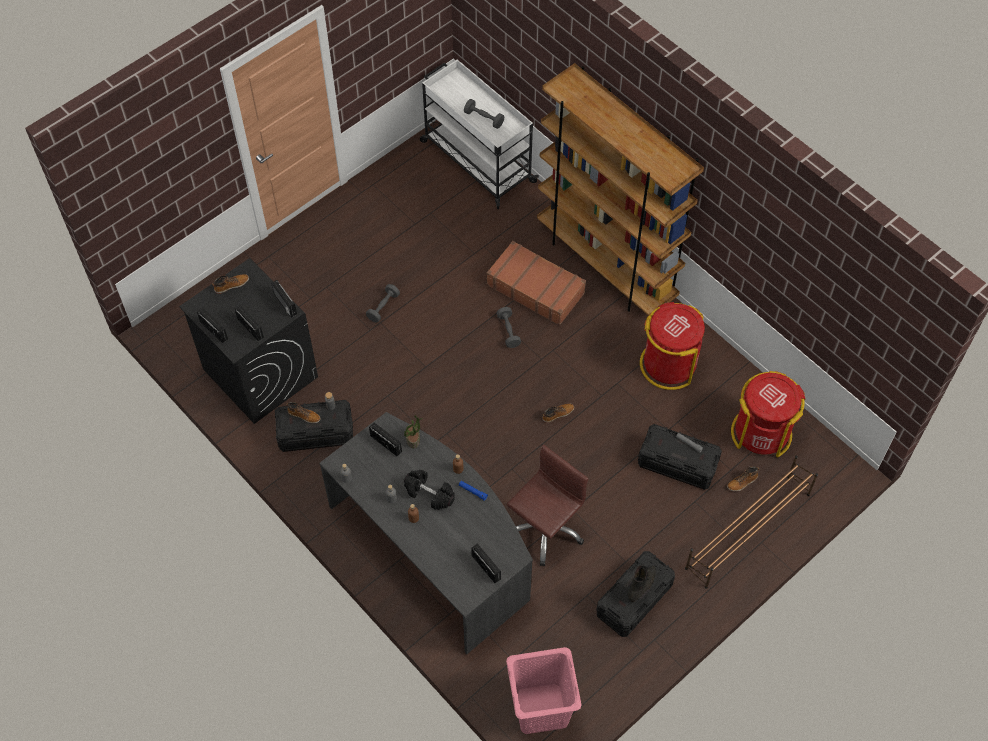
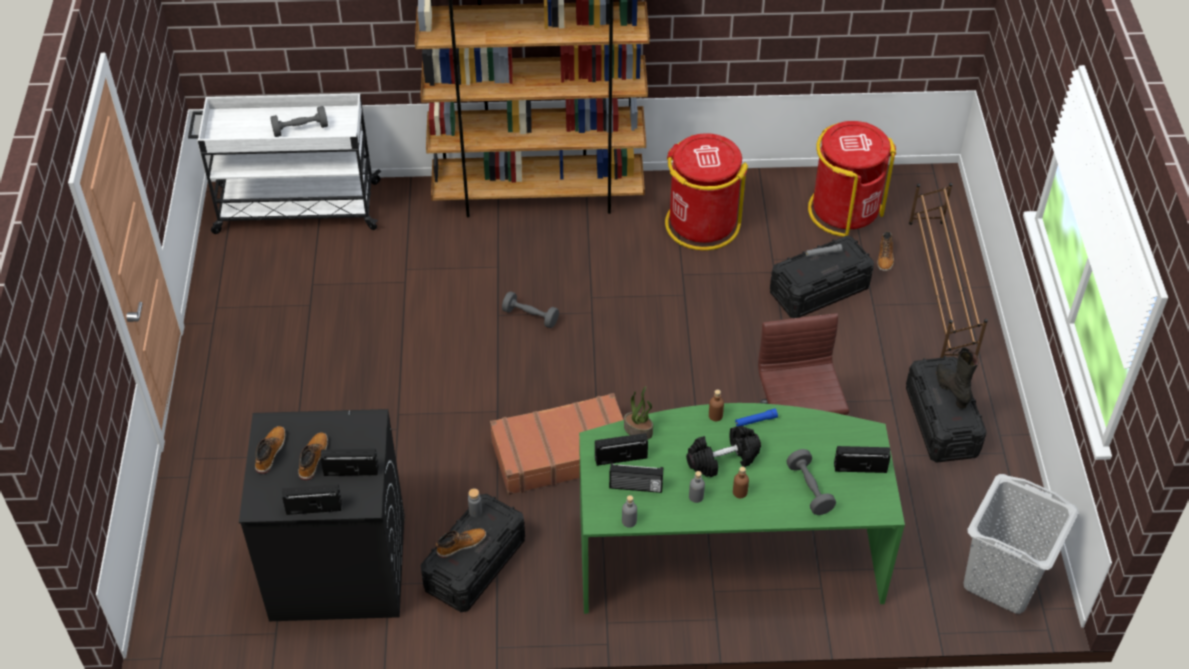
camera: 50 degrees left, 10 degrees down
(284, 304) = (355, 419): radio -> radio (635, 487)
(383, 307) = (382, 399): grey dumbbell -> grey dumbbell (809, 489)
(433, 548) = (728, 550): grey desk -> green desk
(535, 288) = (504, 263): brown suitcase -> brown suitcase (561, 453)
(541, 708) = (1003, 579): pink laundry basket -> grey laundry basket
(557, 414) = (670, 342): boot -> boot (313, 459)

